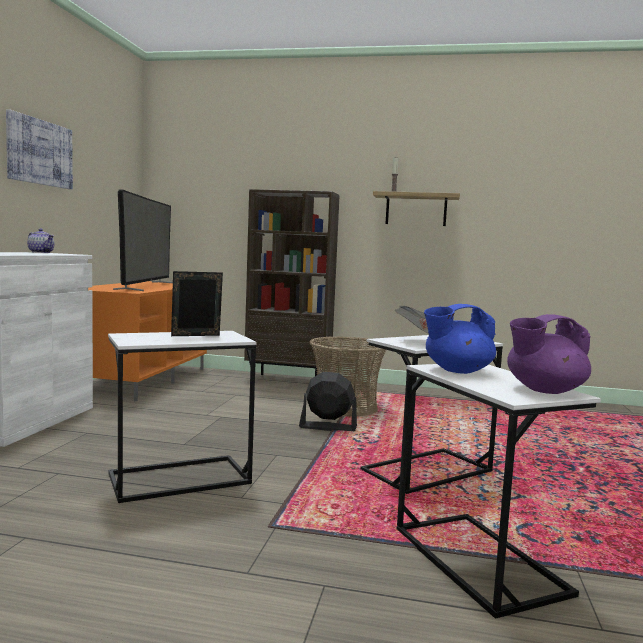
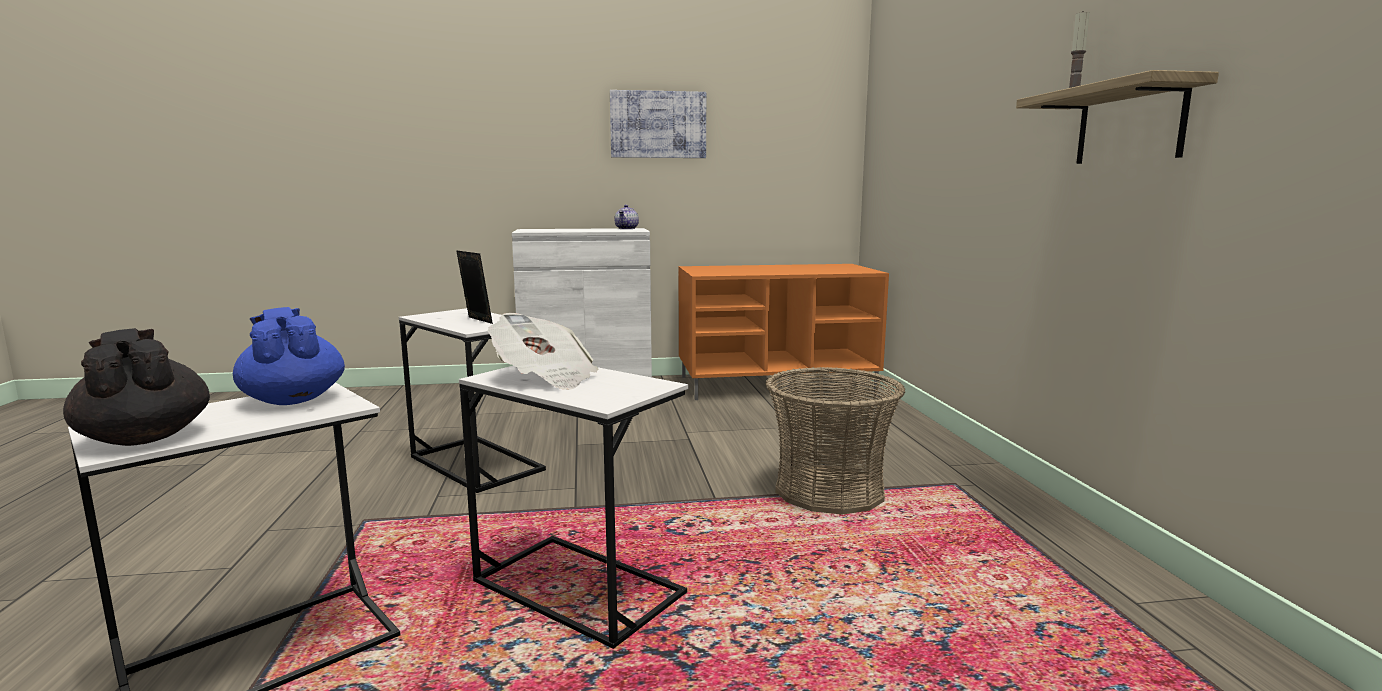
camera: 70 degrees right, 5 degrees up
(147, 286) = (782, 269): television -> none
(288, 380) = (919, 436): brown bookcase -> none
(327, 427) = (716, 495): black fan -> none
(544, 390) = (145, 438): purple teapot -> black teapot

